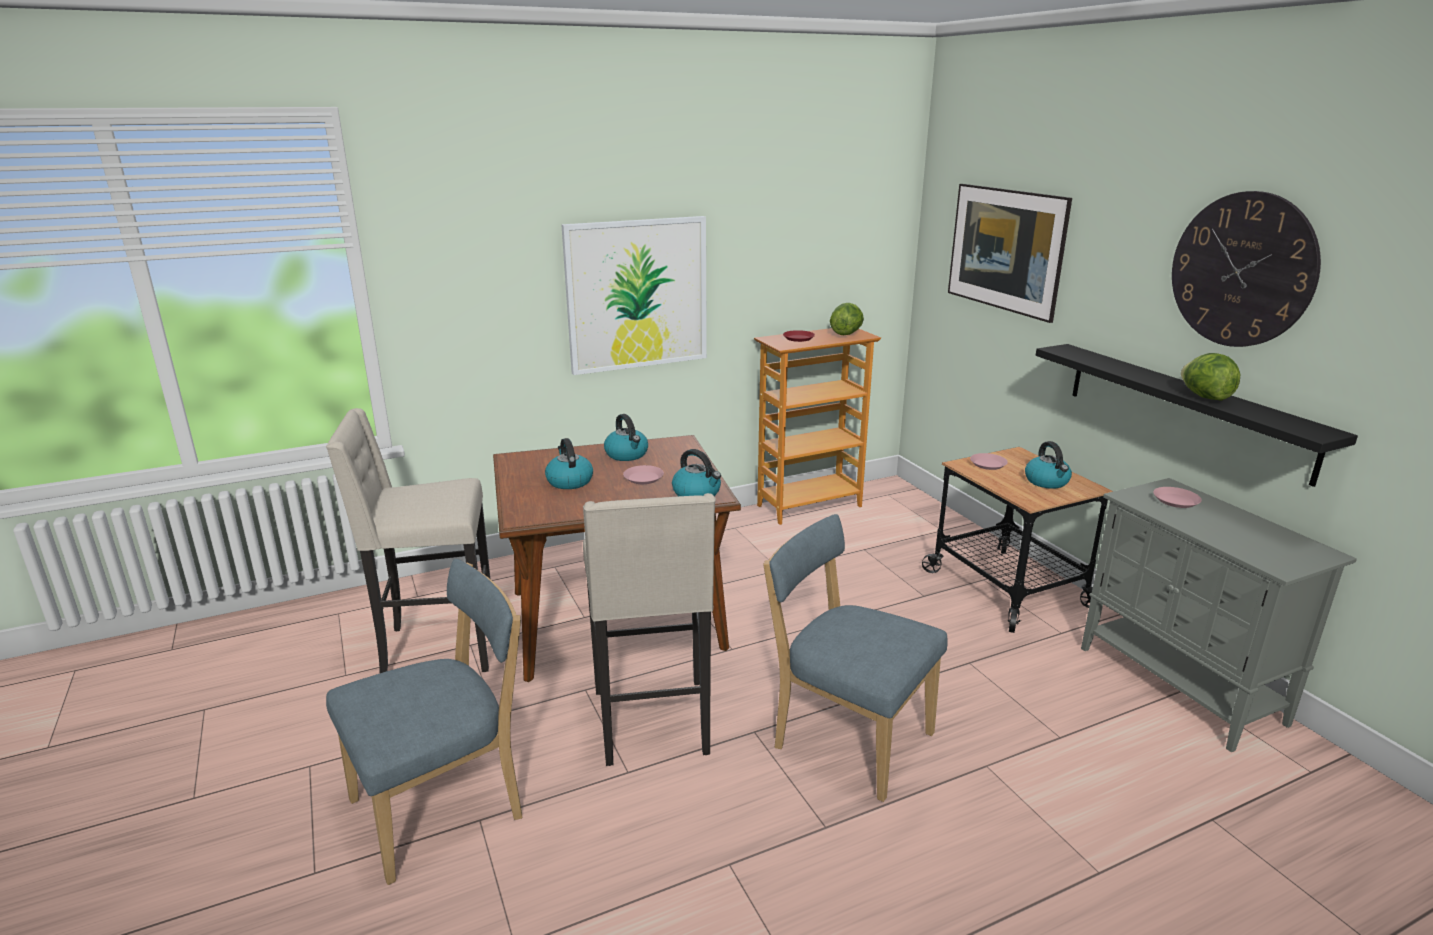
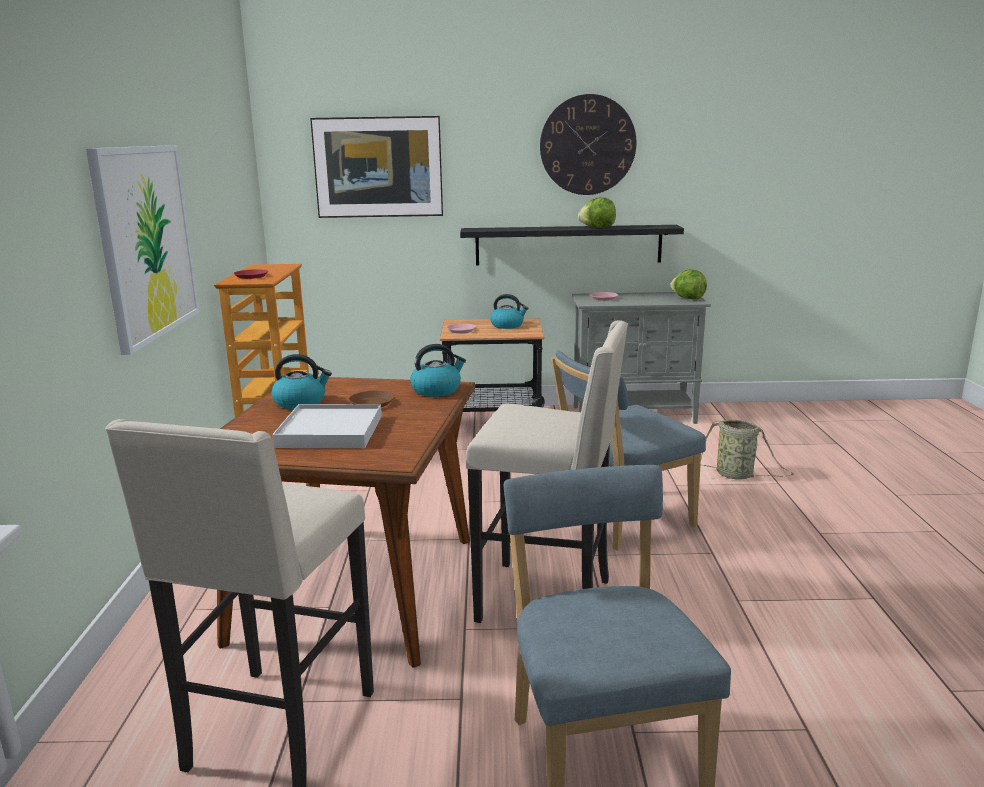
camera: 65 degrees left, 5 degrees down
(569, 481) = (330, 431): kettle -> white tray
(643, 478) = (372, 403): pink plate -> brown plate
(846, 334) = (271, 267): lettuce -> lettuce (687, 298)
(1078, 822) = (737, 475): none -> basket

